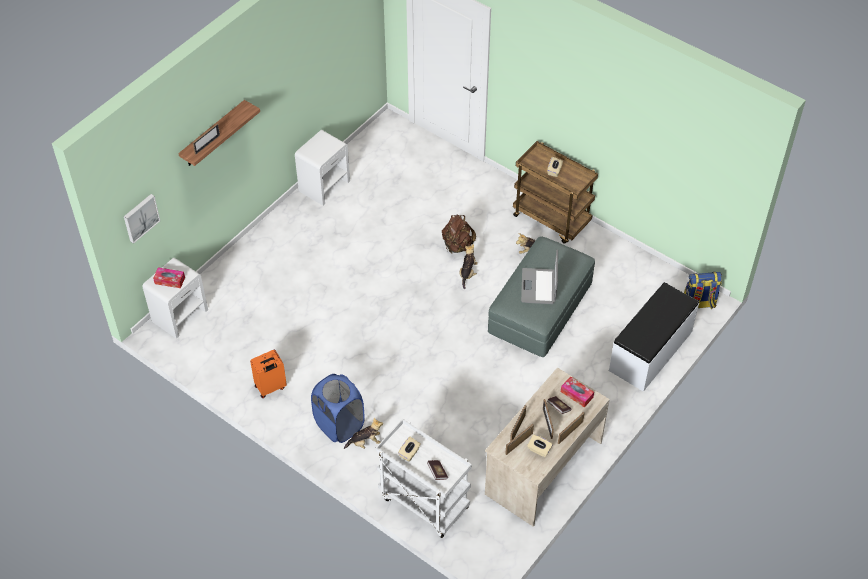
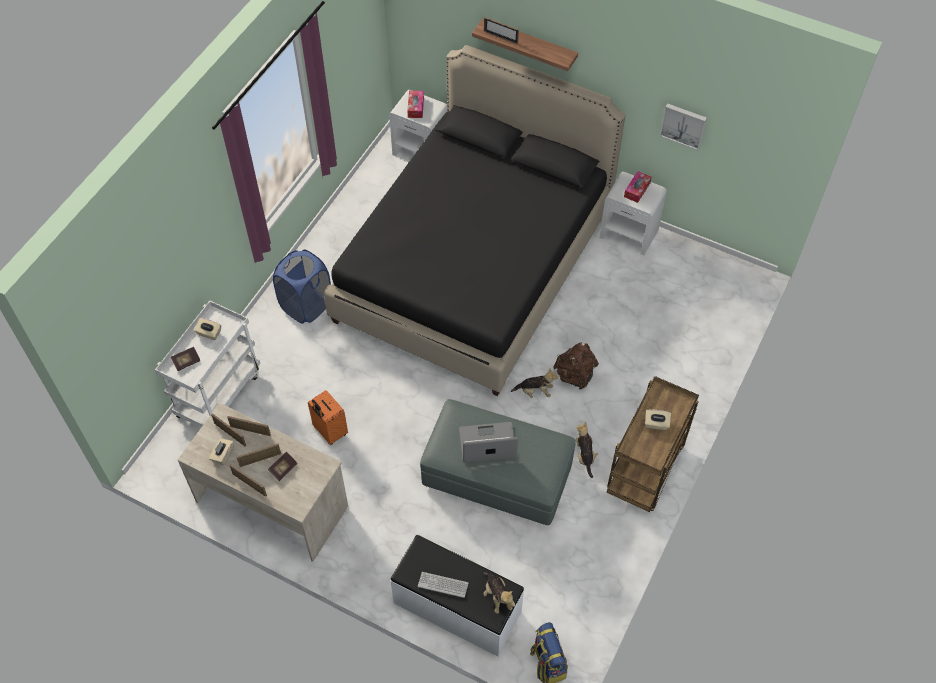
camera: 80 degrees right, 5 degrees up
(140, 217) = (425, 31): picture -> picture (683, 125)
(270, 387) = (344, 240): orange suitcase -> orange suitcase (329, 431)
(328, 294) = (474, 265): none -> black bed
(365, 442) = (287, 331): plush toy -> plush toy (497, 596)
(576, 394) = (304, 486): tissue box -> tissue box (637, 190)
(658, 329) = (443, 585): none -> keyboard

